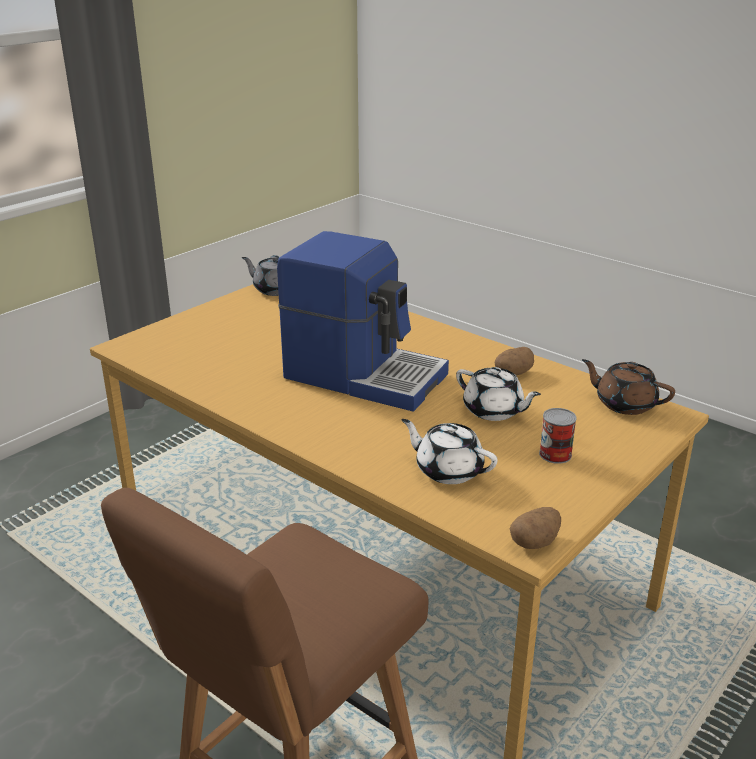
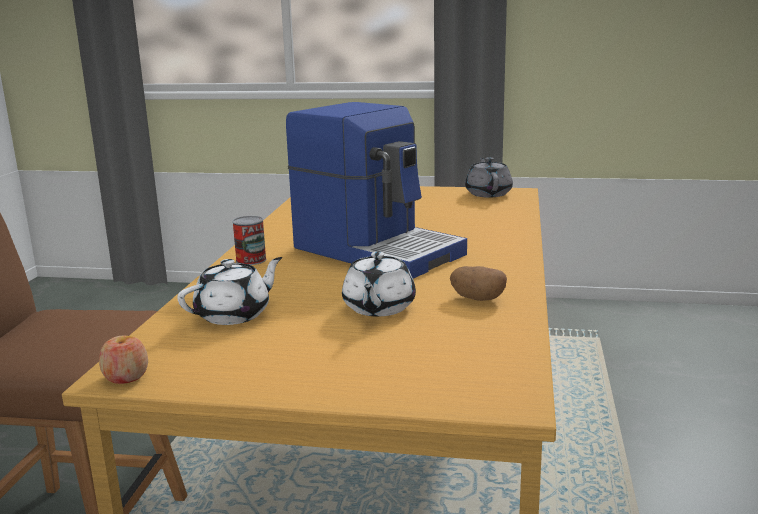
camera: 60 degrees right, 10 degrees down
(365, 375) = (378, 250): coffee machine -> coffee machine turned 45 degrees counterclockwise
(448, 470) = (234, 314): white teapot -> white teapot turned 45 degrees clockwise
(535, 542) = (126, 377): potato -> apple
(555, 454) = (318, 352): can -> can (251, 260)
(624, 404) = (495, 366): brown teapot -> none

